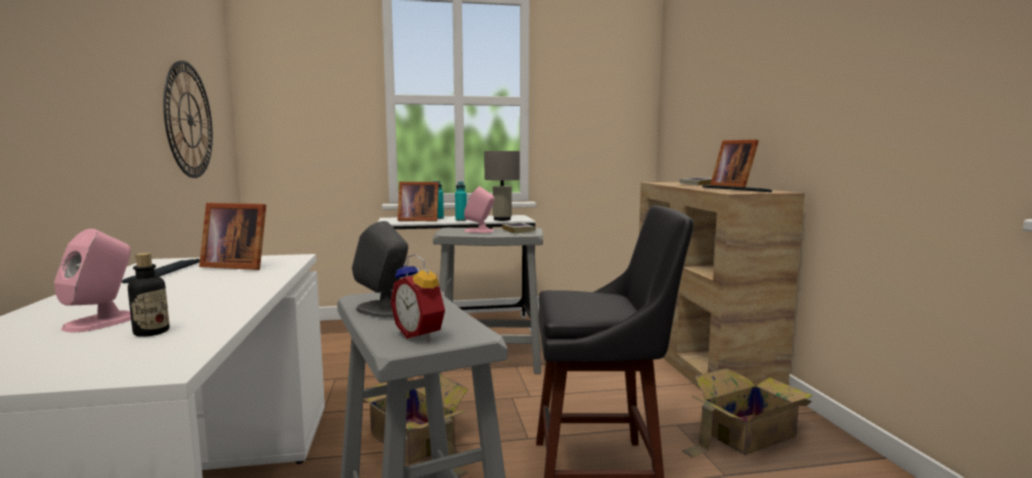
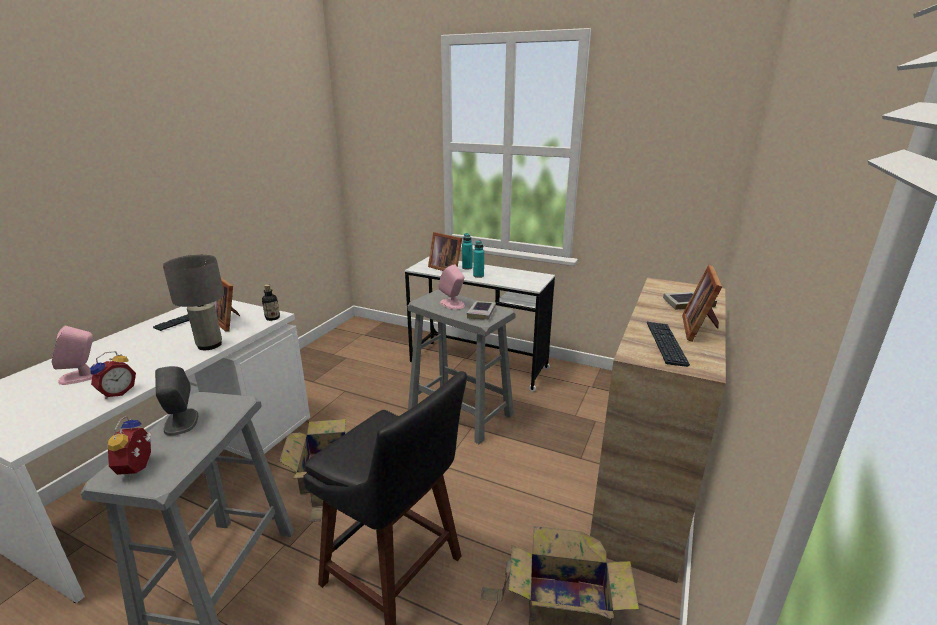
camera: 35 degrees right, 15 degrees up
(151, 332) = (77, 398): bottle -> bottle (272, 318)
(189, 120) = (270, 179): wall clock -> none
(214, 318) = (117, 392): none -> alarm clock
(501, 219) = (513, 282): grey table lamp -> grey table lamp (209, 345)

